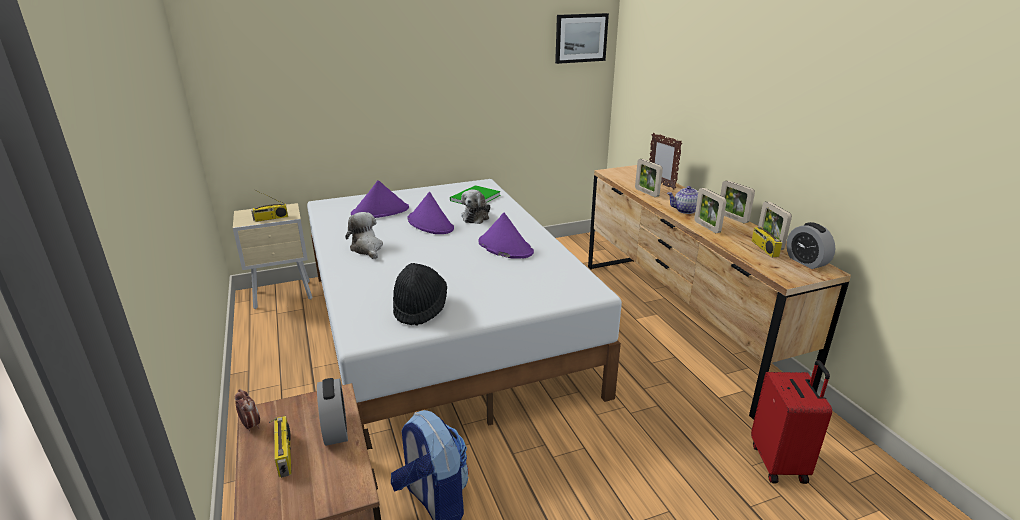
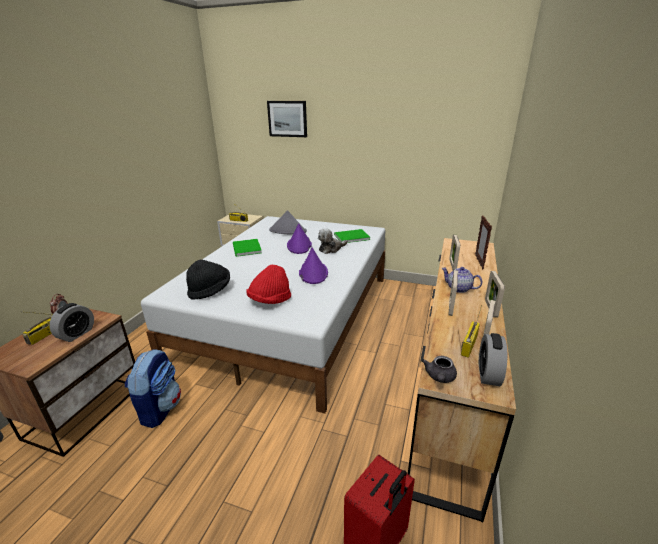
camera: 40 degrees right, 0 degrees up
(367, 249) = (246, 249): plush toy -> green book
(380, 211) = (288, 231): purple hat -> grey hat
(513, 290) = (270, 300): none -> red hat
(581, 38) = (476, 127): picture -> picture (287, 119)
(787, 277) = (439, 378): none -> grey teapot

